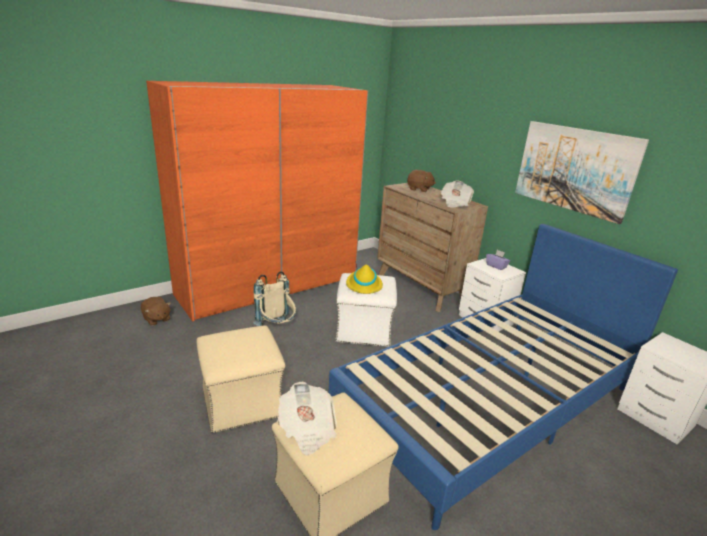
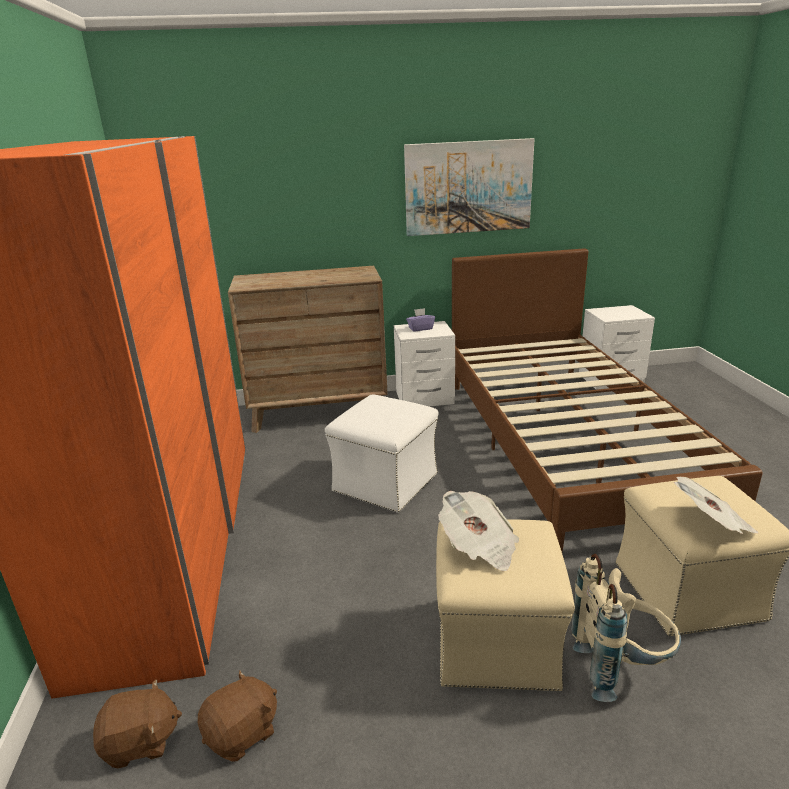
camera: 60 degrees left, 0 degrees up
(277, 328) = (321, 563): beige backpack -> beige backpack (620, 667)
(363, 285) = (385, 416): yellow hat -> none
(419, 189) = (272, 279): brown plush toy -> brown plush toy (242, 733)
(455, 203) = (348, 274): newspaper -> newspaper (479, 547)
(489, 401) = (565, 443): blue bed -> brown bed

